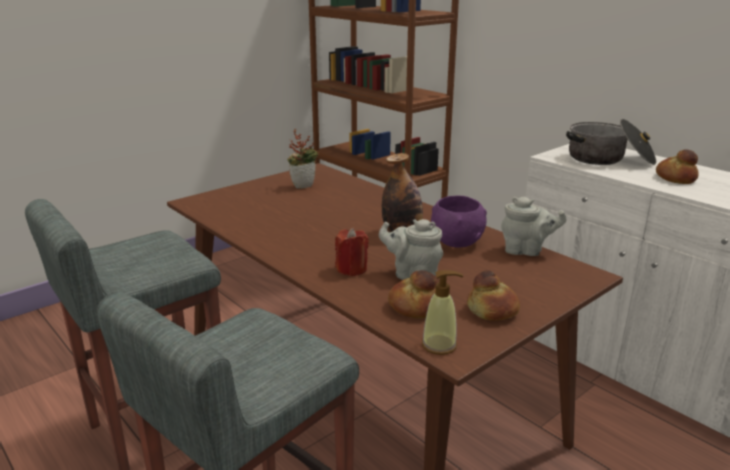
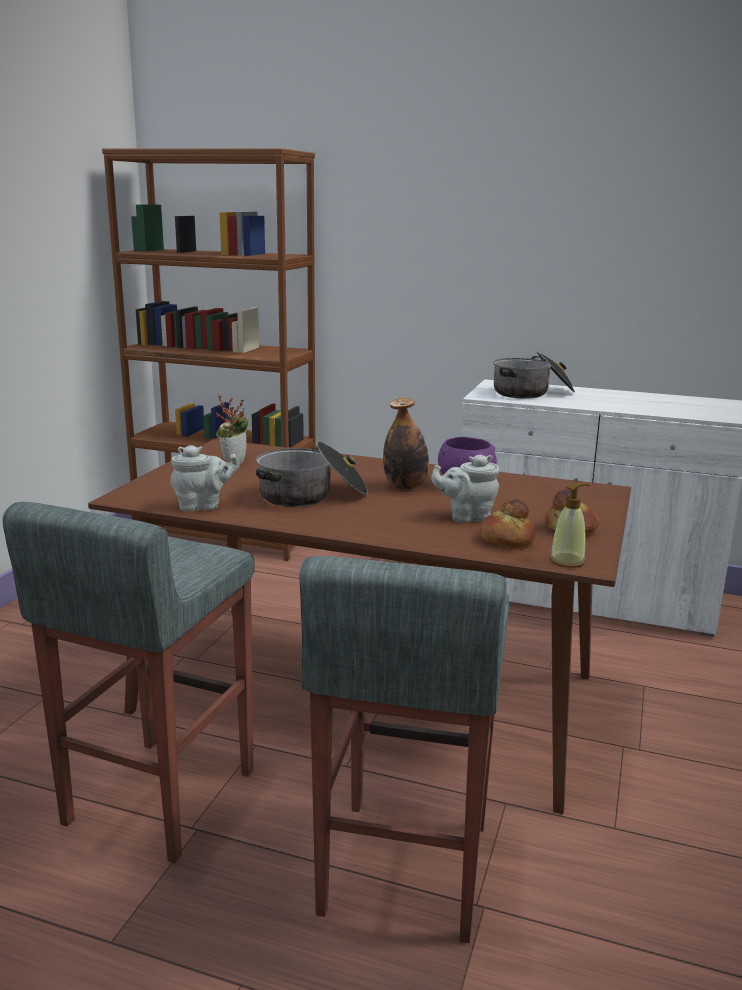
camera: 30 degrees left, 5 degrees down
(318, 226) = (312, 495): none -> cooking pot
(351, 269) = (405, 524): red candle -> none
(526, 251) = (534, 481): grey teapot -> grey teapot (203, 506)
(676, 178) = (604, 401): bread -> none

